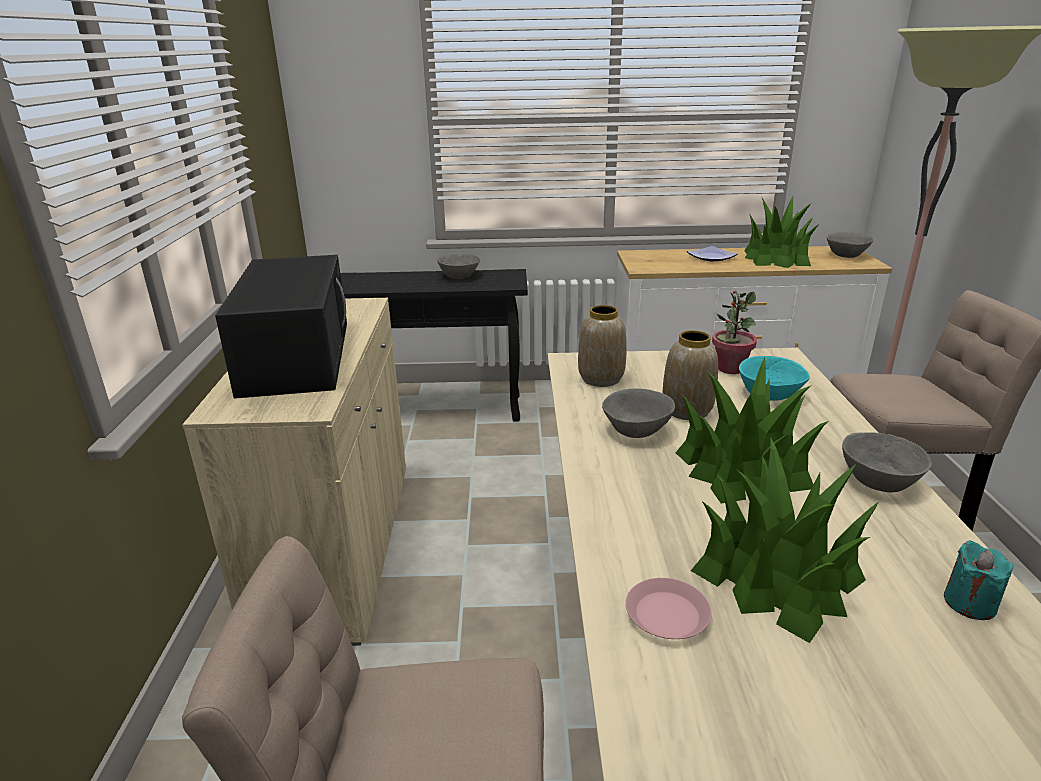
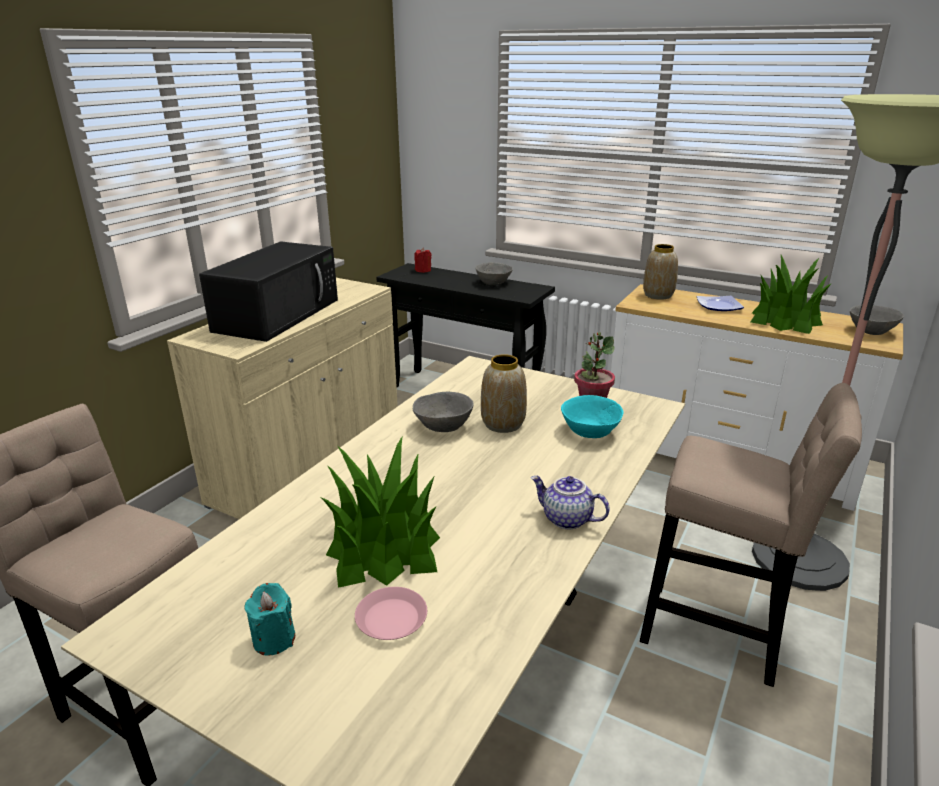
camera: 30 degrees right, 0 degrees up
(362, 277) = (423, 270): none -> red candle
(600, 379) = (476, 384): vase -> vase (657, 295)
(666, 615) = (283, 537): pink plate -> pink plate (391, 619)
(743, 469) = (476, 475): potted plant -> none
(879, 481) = (566, 519): grey bowl -> teapot
(969, 603) = (485, 616): turquoise candle -> turquoise candle (274, 639)

